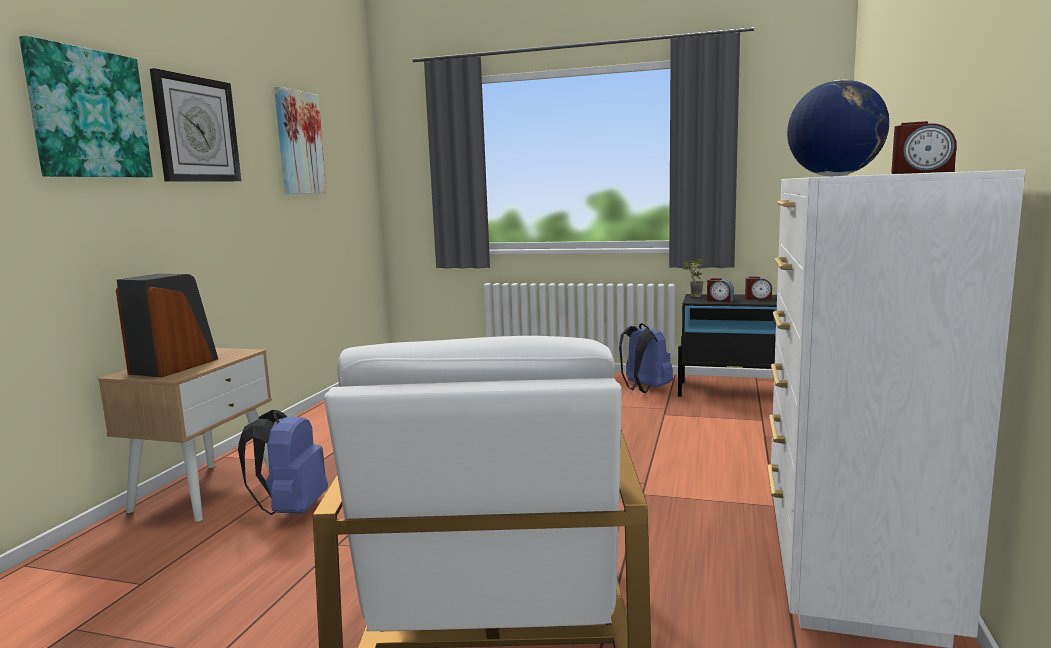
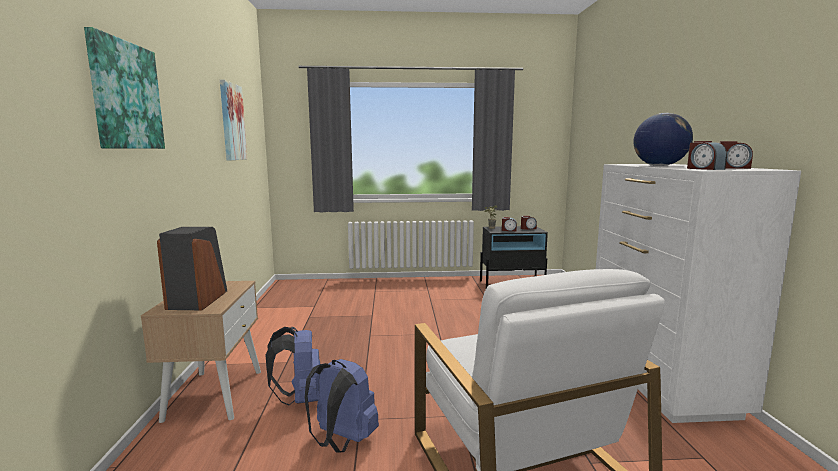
camera: 20 degrees left, 0 degrees up
(196, 129) = (183, 110): wall clock -> none
(644, 389) = (462, 287): blue backpack -> blue backpack (342, 441)
(847, 175) = (704, 169): none -> alarm clock

